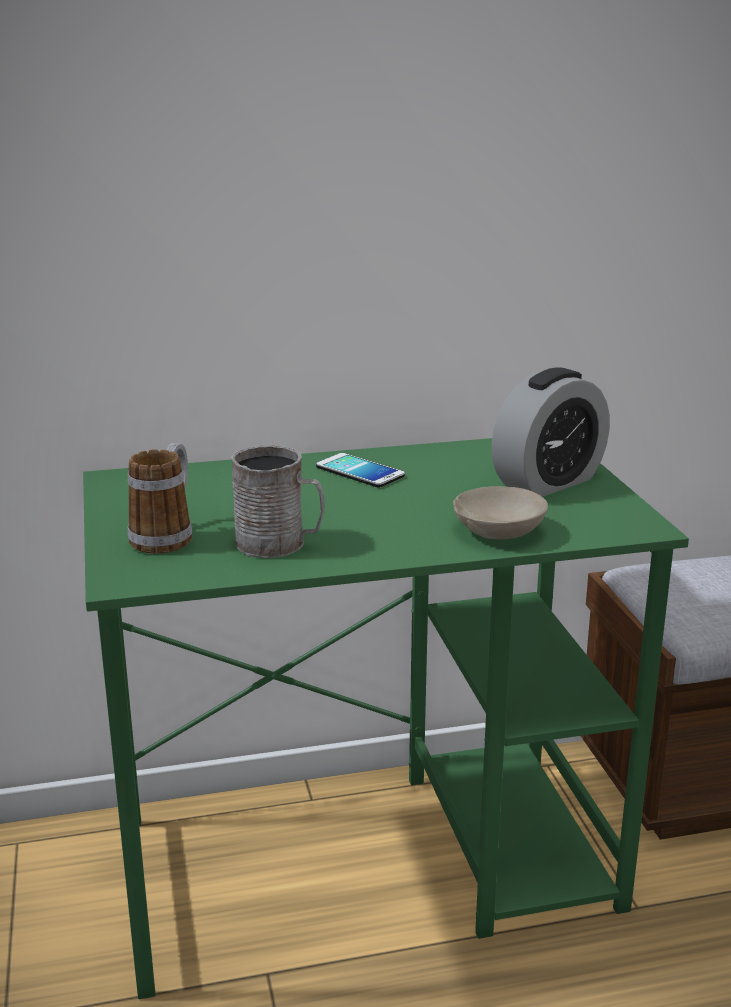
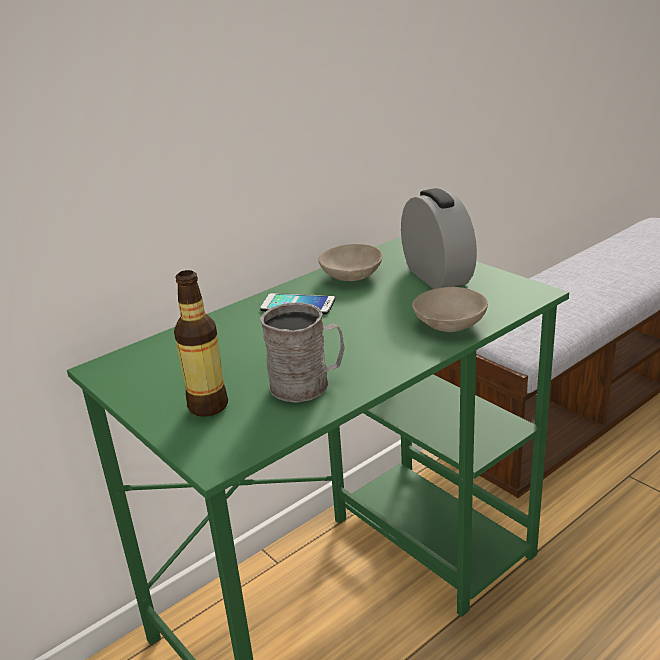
camera: 25 degrees left, 5 degrees up
(167, 535) = (208, 406): mug -> bottle
(453, 457) = (350, 274): none -> beige bowl
(548, 482) = (437, 276): alarm clock -> alarm clock turned 45 degrees counterclockwise

